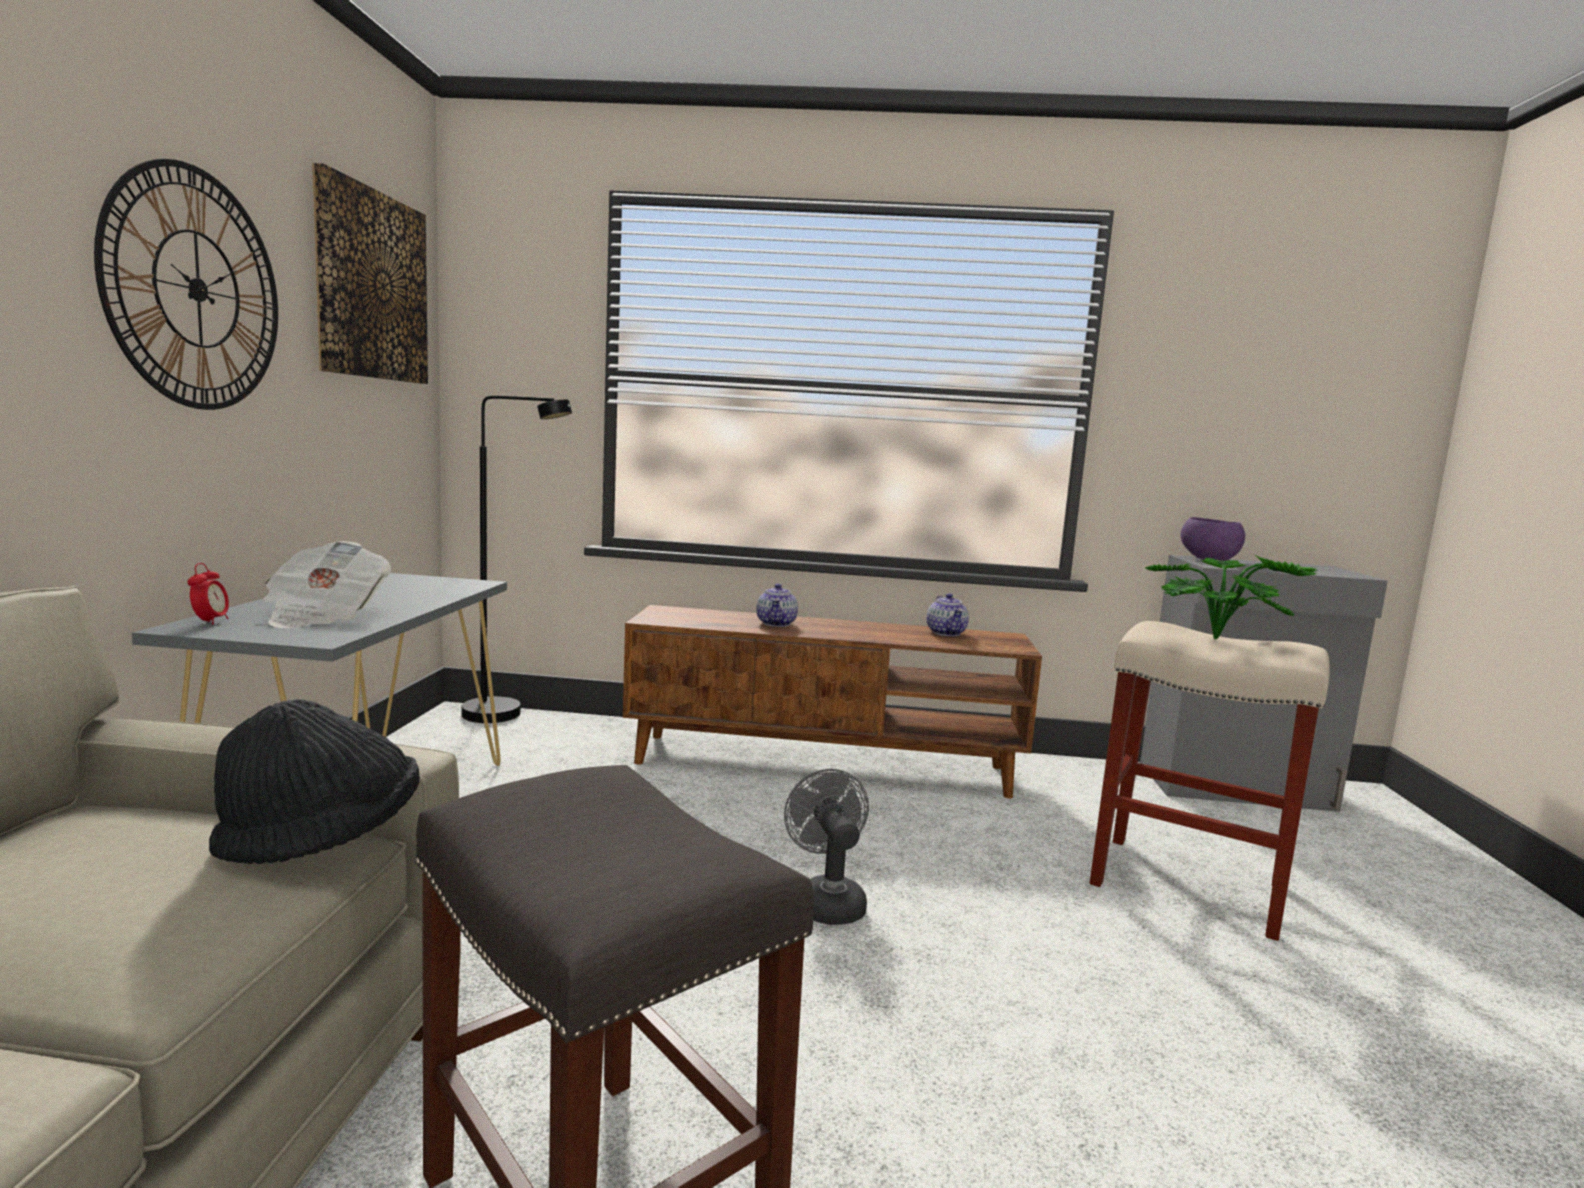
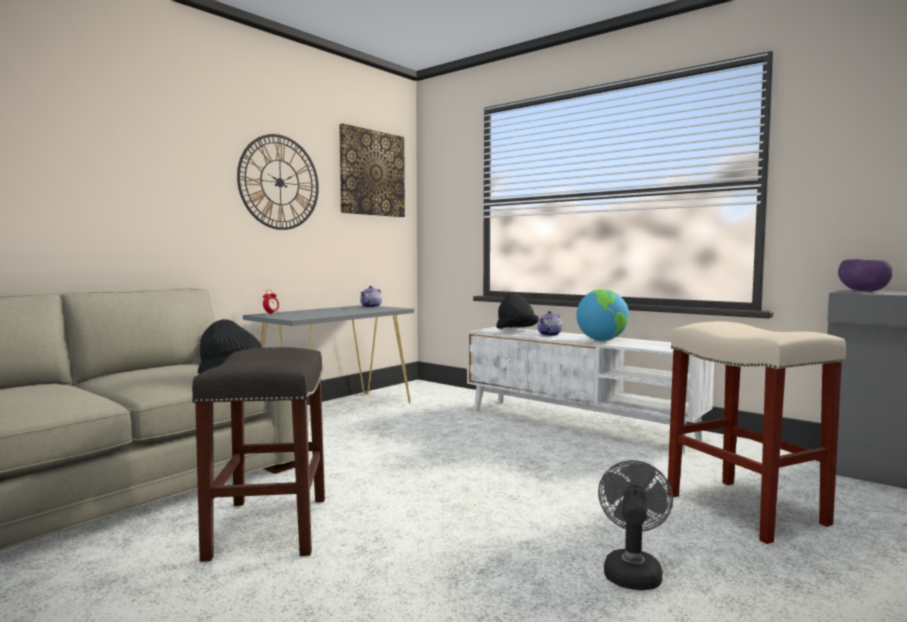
camera: 35 degrees right, 5 degrees down
(324, 616) = (311, 314): newspaper -> none
(507, 715) = (438, 387): black floor lamp -> none
(706, 616) = (516, 331): none -> black hat
(824, 764) = (579, 424): brown tv stand -> white tv stand
(827, 901) = (492, 471): grey fan -> grey fan (632, 571)
(876, 633) = (601, 340): none -> globe
(947, 633) = (653, 343): teapot -> teapot (371, 307)
(1223, 641) = (750, 330): potted plant -> none

